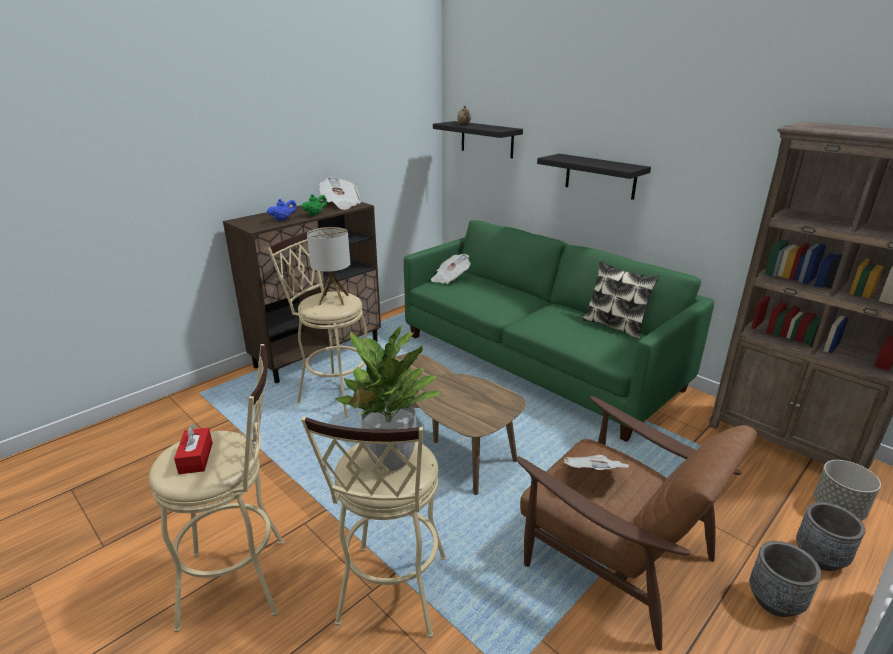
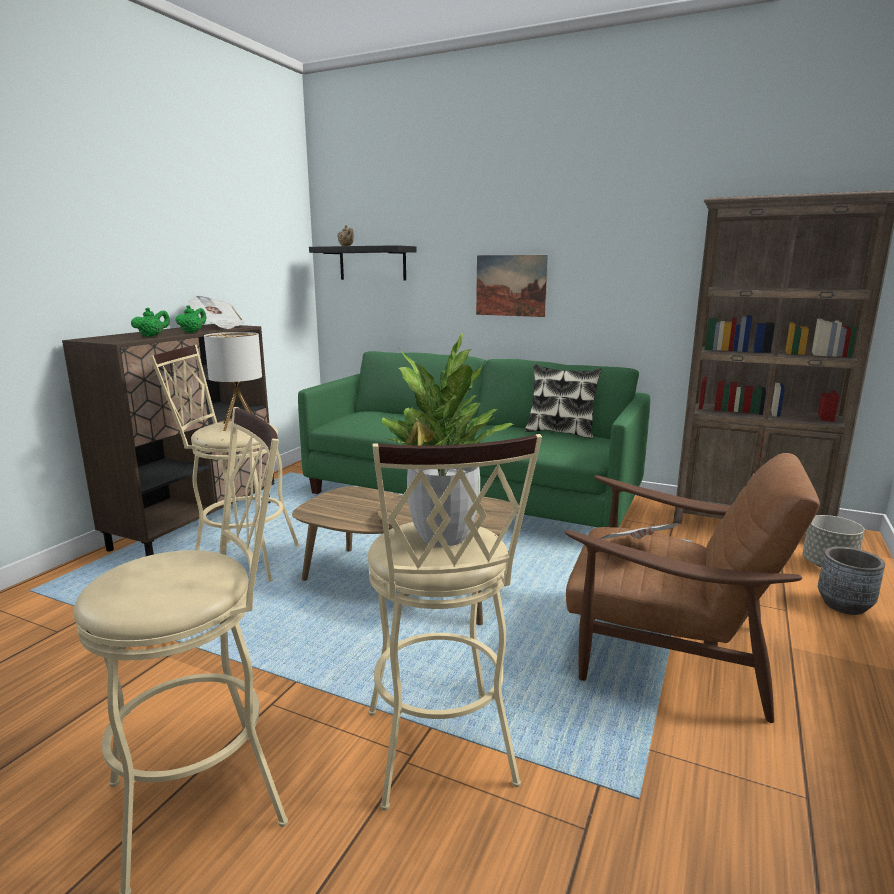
camera: 20 degrees left, 10 degrees down
(196, 458) = (154, 579): red tissue box -> none
(283, 220) = (152, 336): blue teapot -> green teapot
(450, 279) = (354, 415): newspaper -> none
(600, 176) = (511, 285): black shelf -> picture
(774, 600) = (837, 649): grey planter -> none

